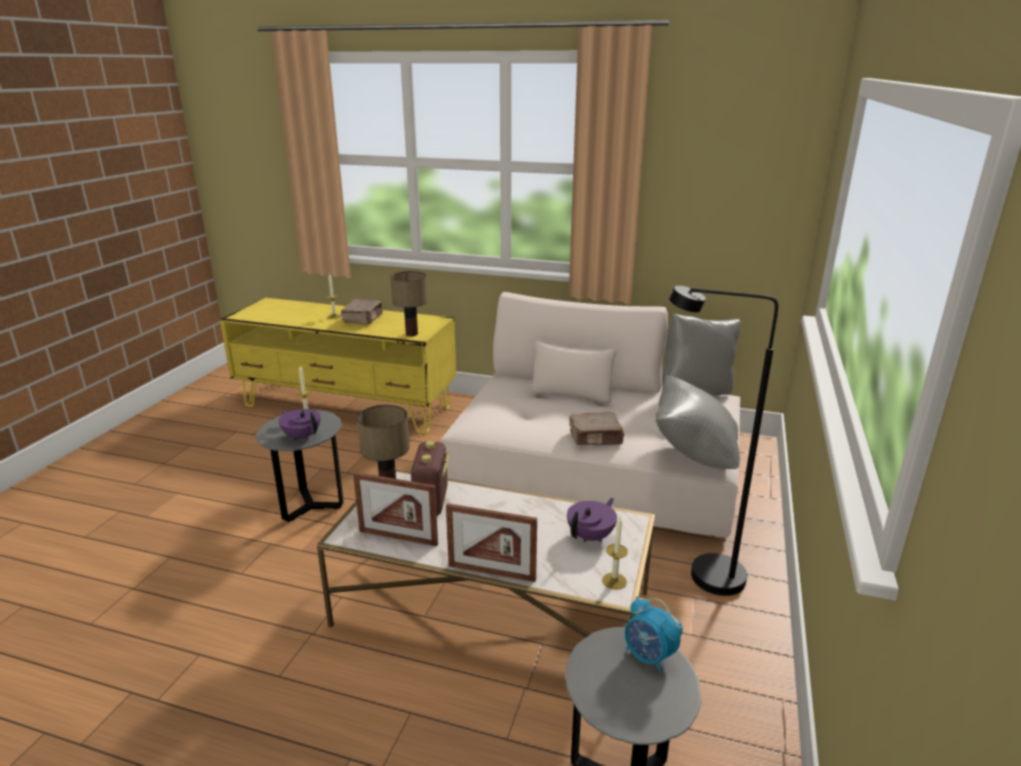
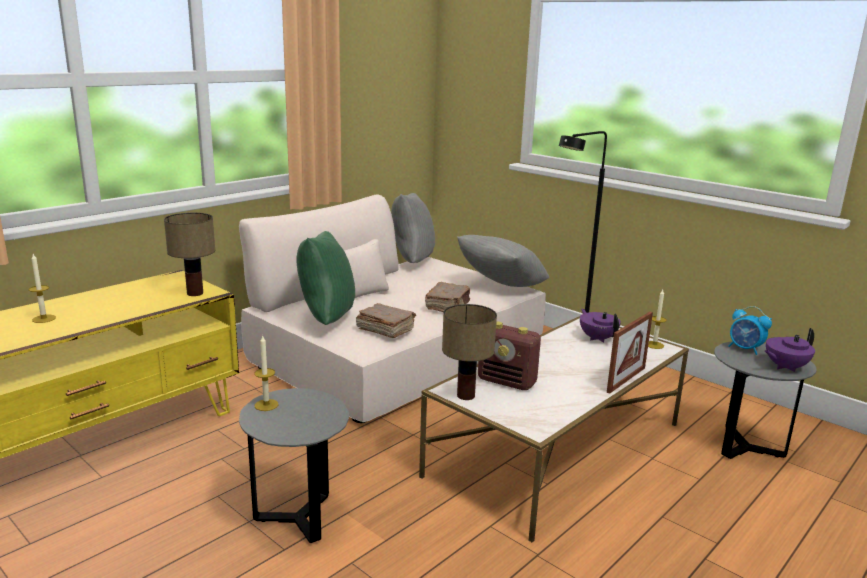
camera: 65 degrees left, 5 degrees down
(302, 436) = (319, 415): purple teapot -> purple teapot (784, 367)
(363, 319) = (92, 306): brown book -> brown book (385, 330)
(398, 537) = (554, 406): picture frame -> none
(504, 396) = (325, 318): none -> green pillow
(649, 657) = (745, 349): alarm clock -> alarm clock turned 60 degrees clockwise

